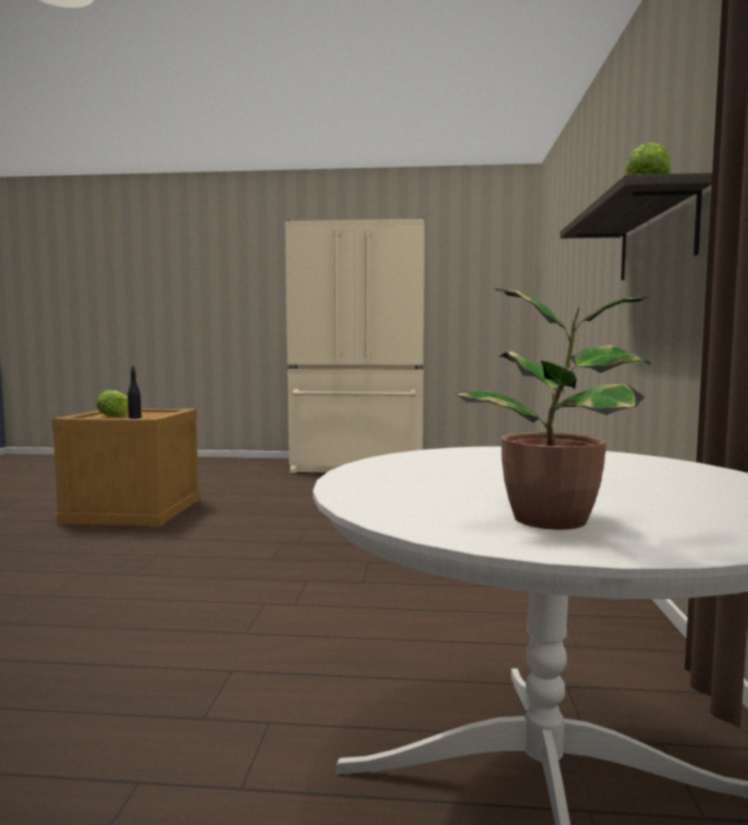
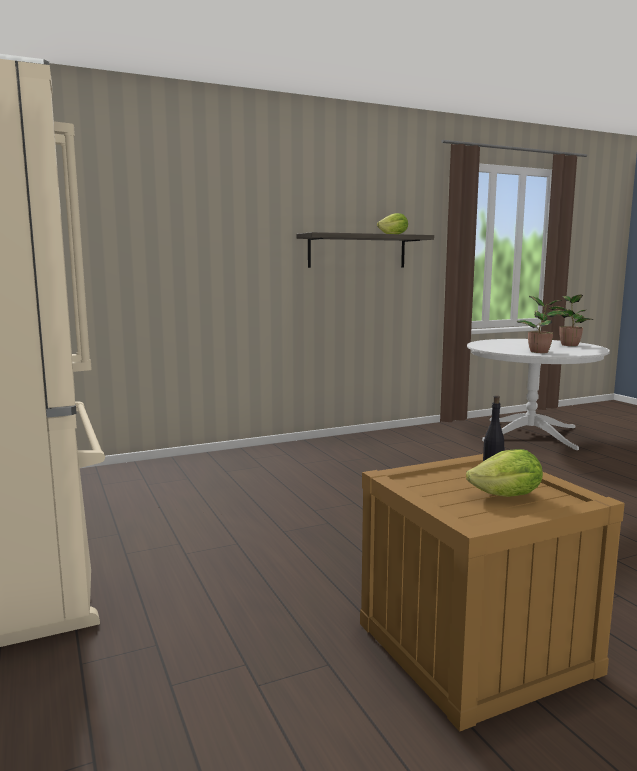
camera: 120 degrees left, 5 degrees up
(434, 464) = (540, 352): none -> potted plant

